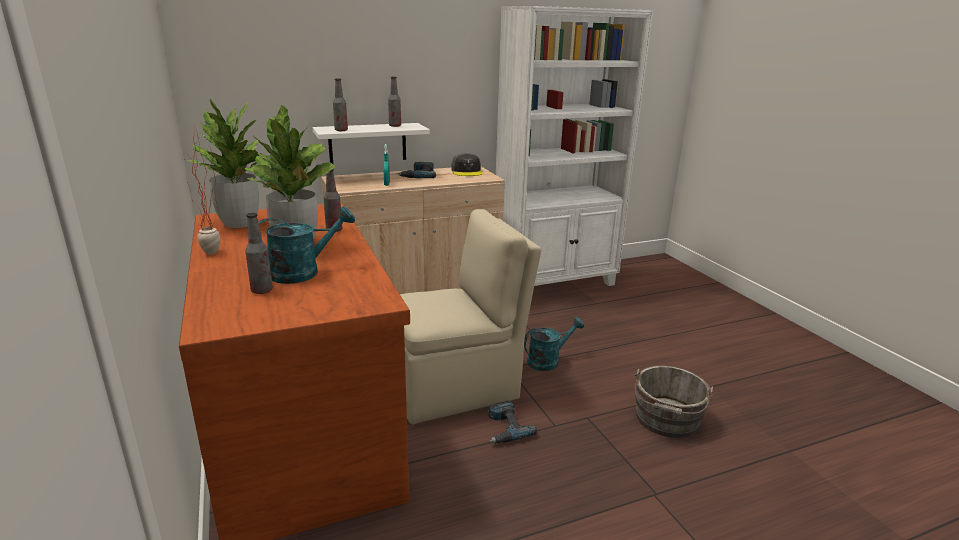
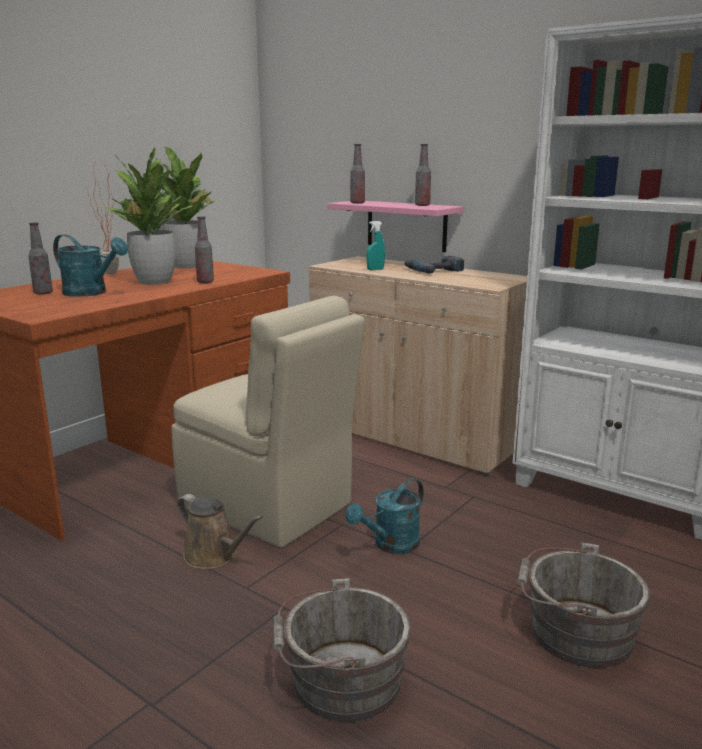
camera: 60 degrees right, 5 degrees down
(367, 143) = (406, 225): white shelf -> pink shelf
(467, 171) = (495, 278): grey cap -> none
(504, 428) = (214, 556): power drill -> brown watering can
(548, 361) = (391, 545): turquoise watering can -> turquoise watering can turned 105 degrees clockwise
(662, 344) = (574, 632): none -> grey bucket

